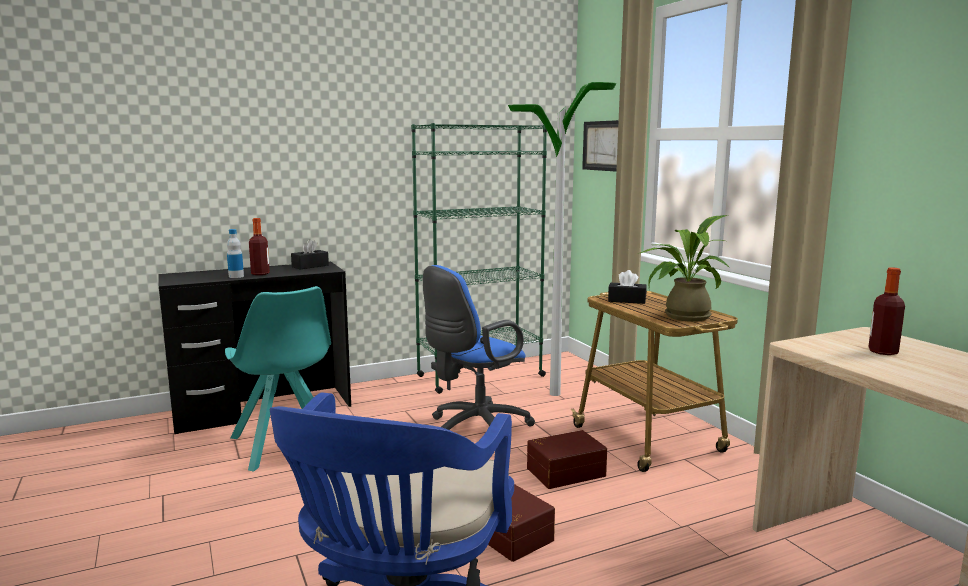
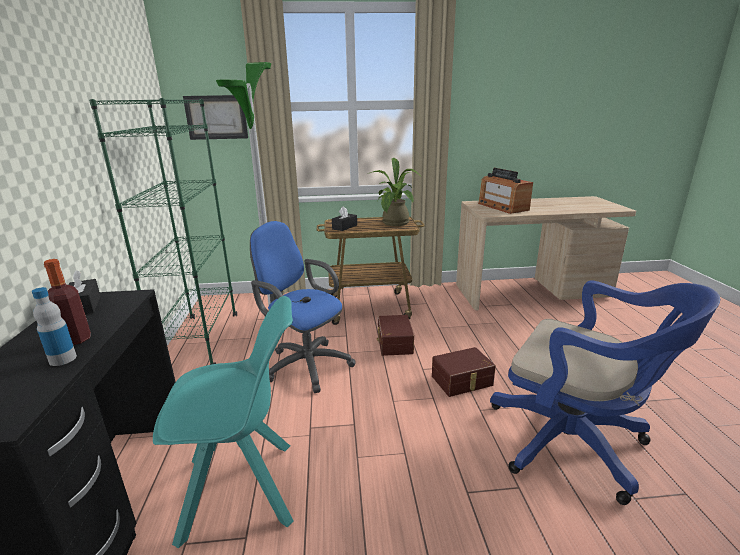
camera: 70 degrees left, 10 degrees up
(474, 429) = (305, 364): blue office chair -> blue office chair turned 150 degrees clockwise
(883, 351) = (502, 207): bottle -> radio

